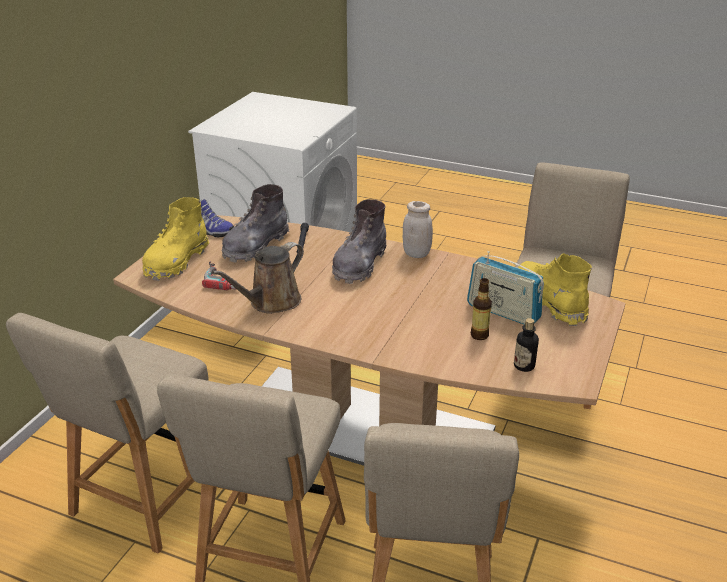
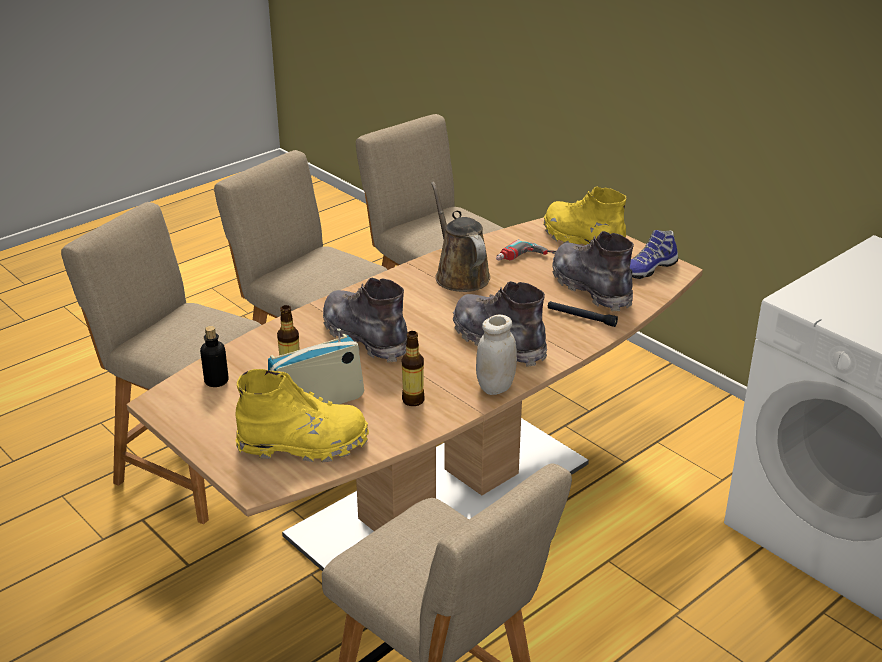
camera: 115 degrees right, 0 degrees up
(401, 318) = (365, 337): none -> grey boot
(460, 278) = (413, 400): none -> bottle

